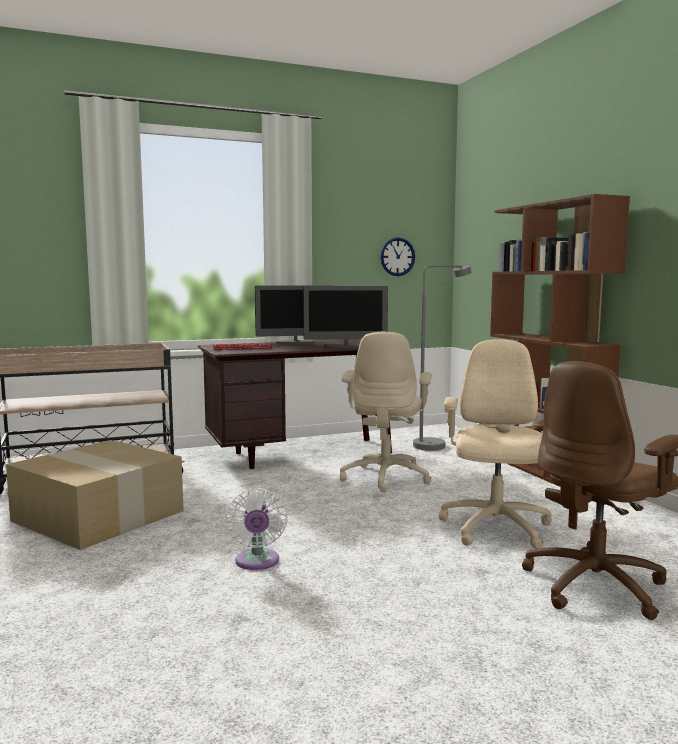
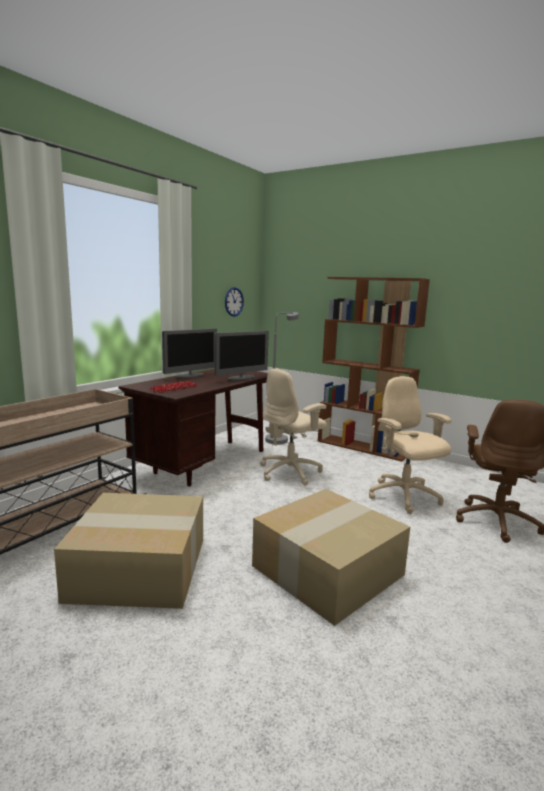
camera: 35 degrees left, 5 degrees up
(257, 562) = (327, 568): white fan -> cardboard box
(386, 477) = (290, 472): beige office chair -> beige office chair turned 75 degrees clockwise

